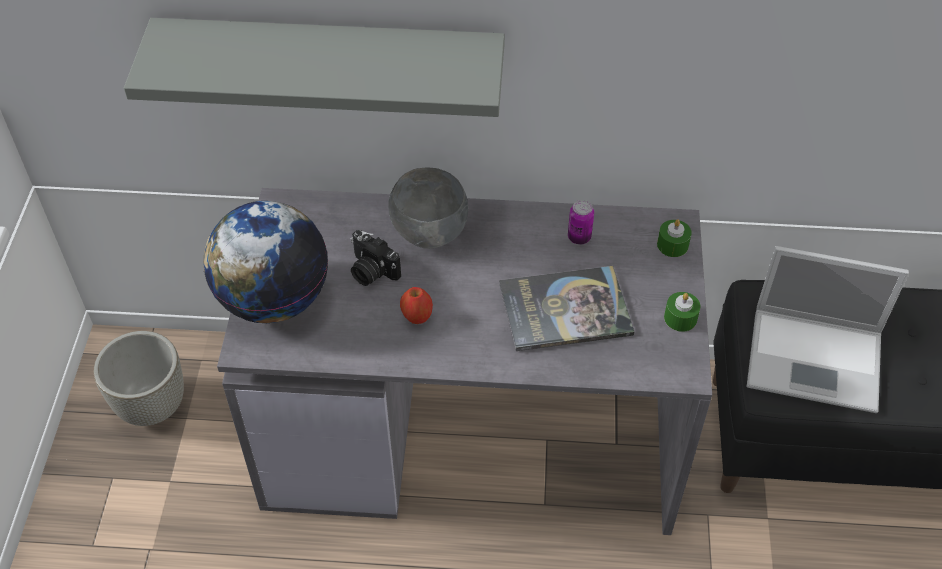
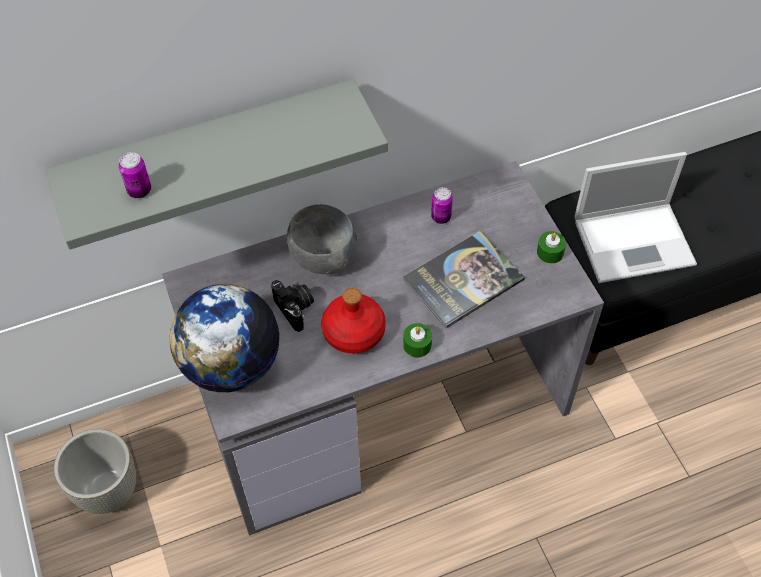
camera: 25 degrees left, 5 degrees up
(221, 66) = (139, 190): none -> can
(371, 271) = (296, 309): camera -> camera turned 135 degrees counterclockwise
(417, 316) = (354, 331): apple -> red bottle
(672, 245) = (512, 196): green candle -> green candle (417, 345)

